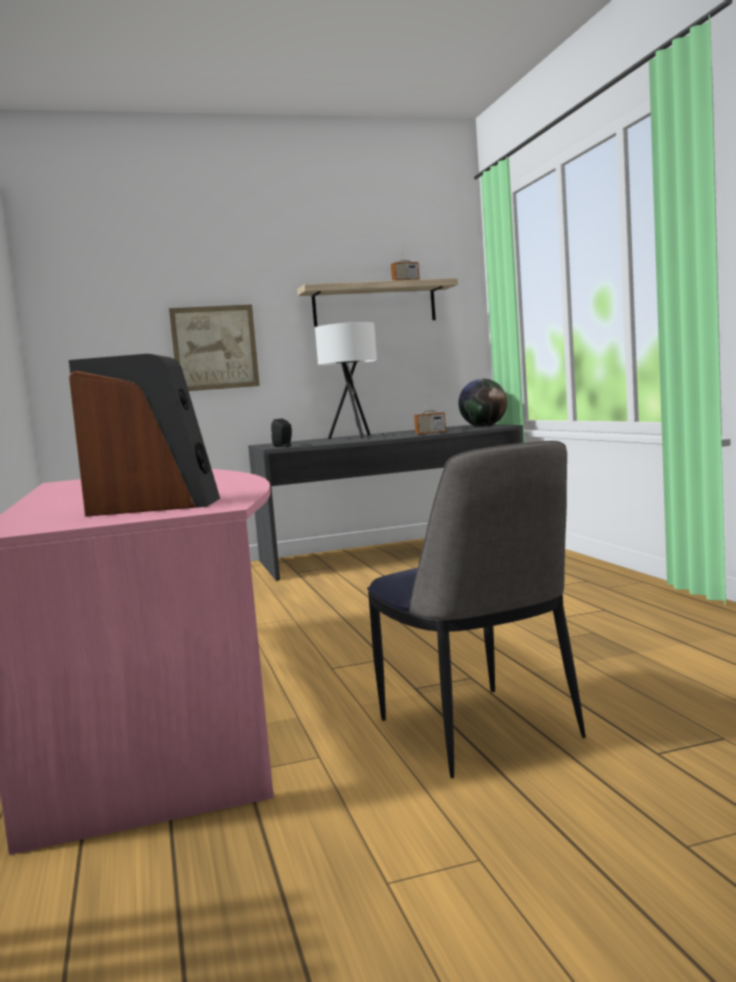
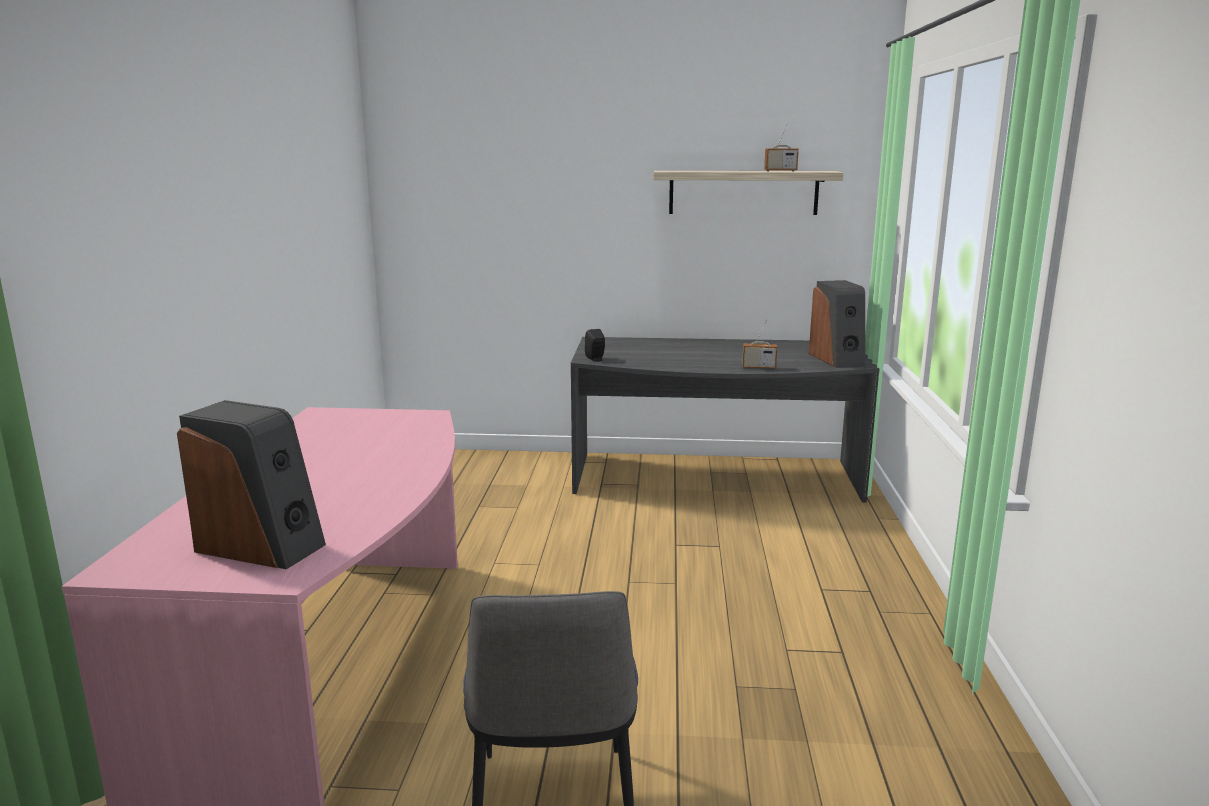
camera: 20 degrees right, 10 degrees up
(214, 348) = (557, 230): picture -> none
(356, 438) = (684, 354): white table lamp -> none
(484, 426) = (837, 359): globe -> speaker

